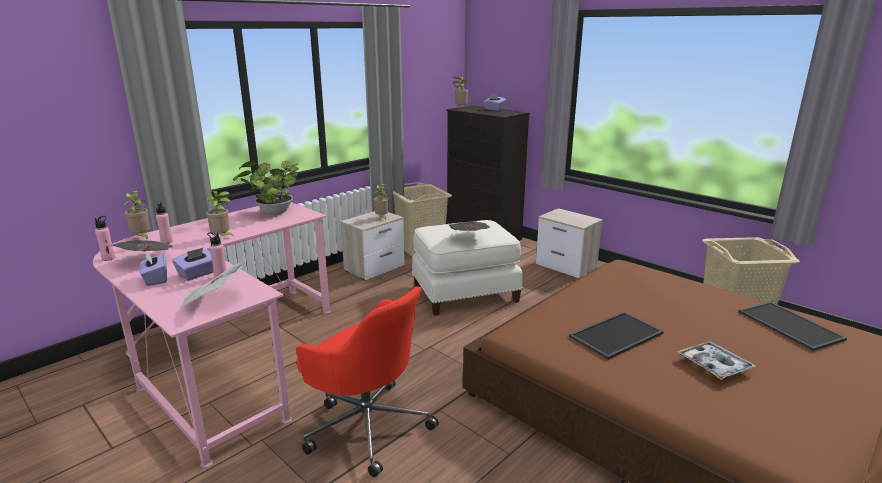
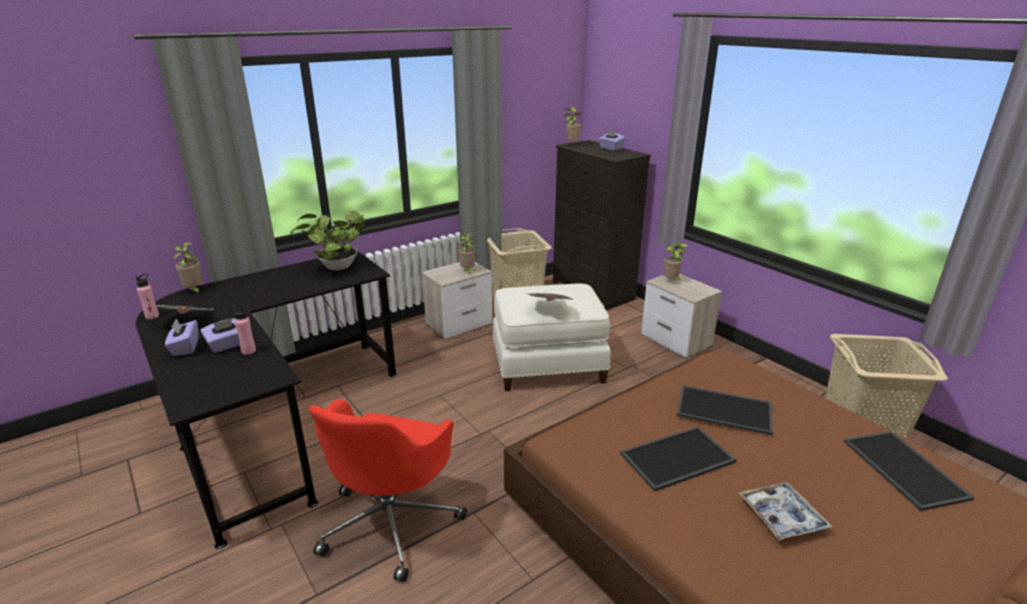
camera: 10 degrees right, 5 degrees up
(167, 242) = (215, 299): pink bottle -> none
(213, 300) = (228, 381): newspaper -> none
(222, 237) = (271, 297): potted plant -> potted plant (671, 281)
(226, 358) = (276, 421): pink desk -> black desk
(367, 425) = (392, 521): red office chair -> red office chair turned 60 degrees clockwise
(640, 298) = (725, 409): none -> tray

